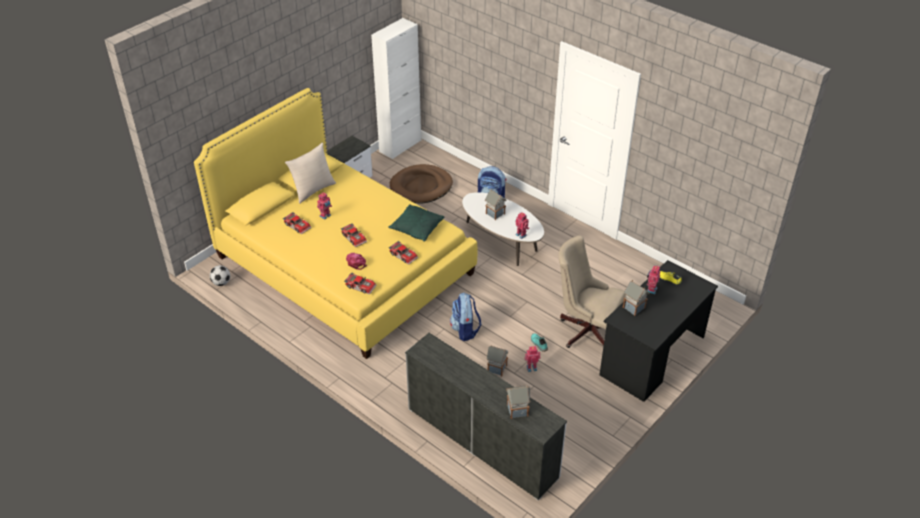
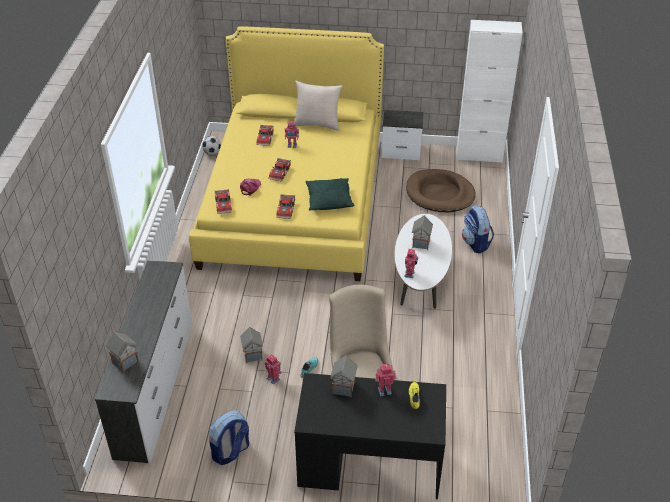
camera: 55 degrees right, 0 degrees up
(465, 330) = (283, 311): backpack -> backpack (230, 452)

